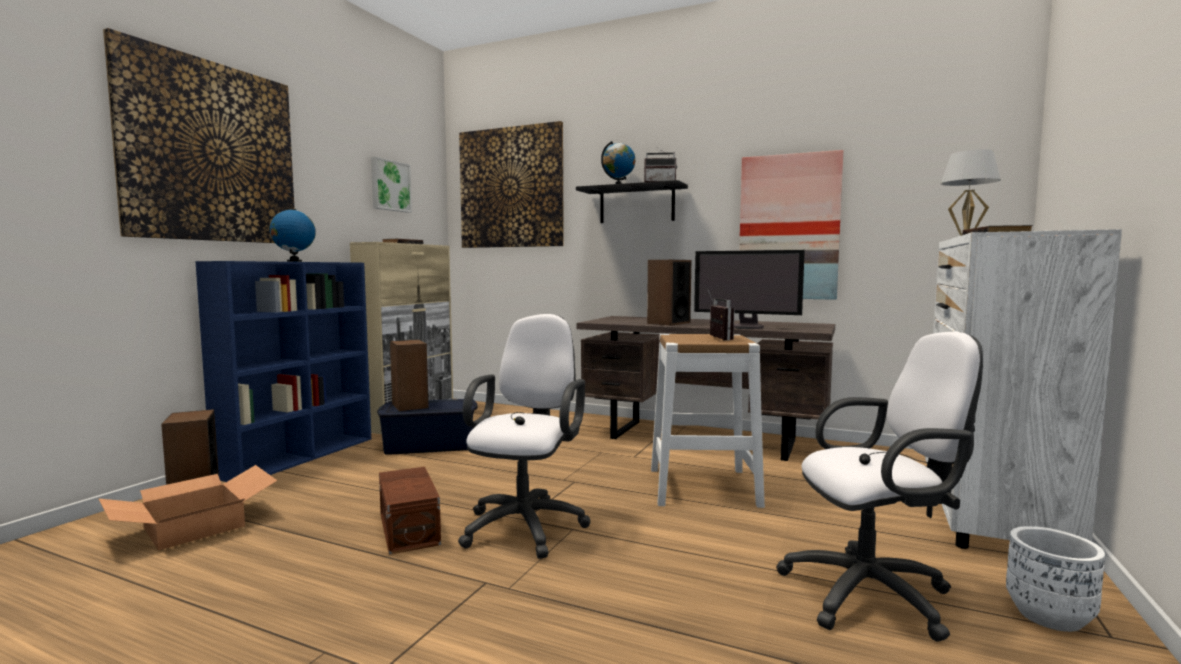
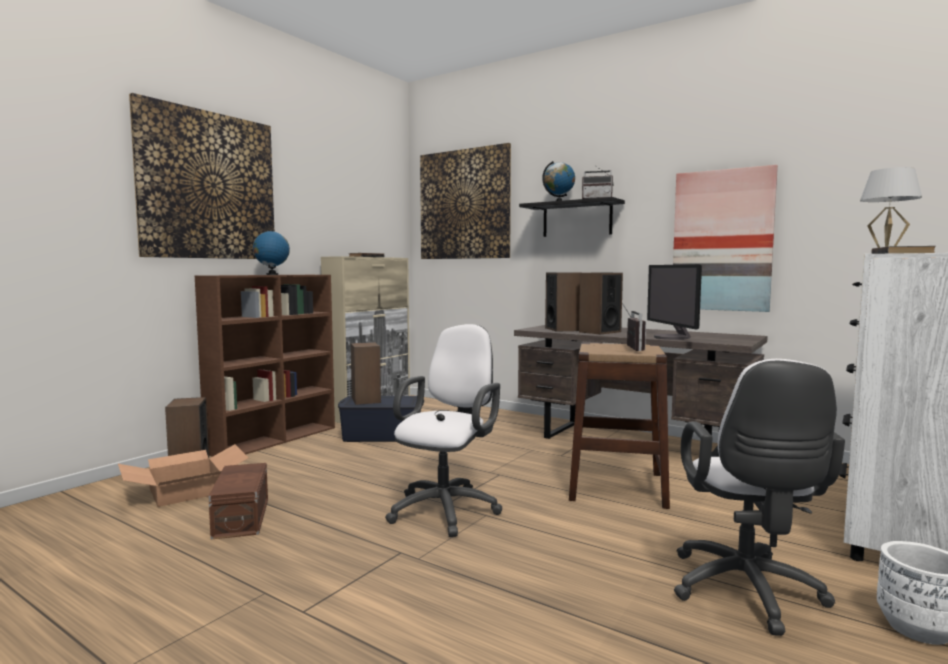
camera: 10 degrees right, 0 degrees up
(300, 456) = (275, 439): blue bookcase -> brown bookcase
(389, 186) = (357, 206): picture -> none
(410, 528) = (350, 504): brown storage box -> brown storage box (243, 517)
(627, 321) = (562, 329): none -> speaker
(702, 486) = (616, 486): white stool -> brown stool
(746, 327) = (672, 337): monitor -> monitor turned 45 degrees clockwise
(875, 595) = (747, 594): white office chair -> white office chair turned 90 degrees clockwise

